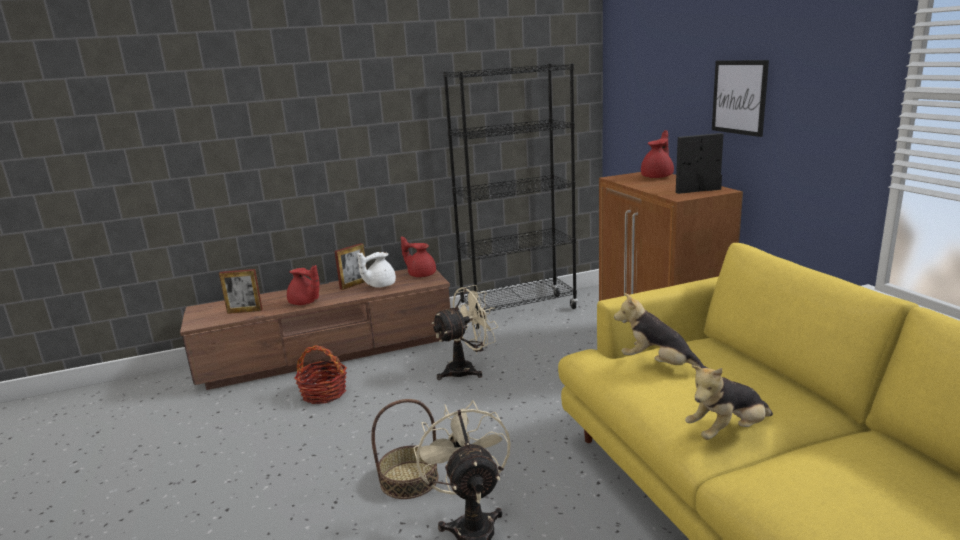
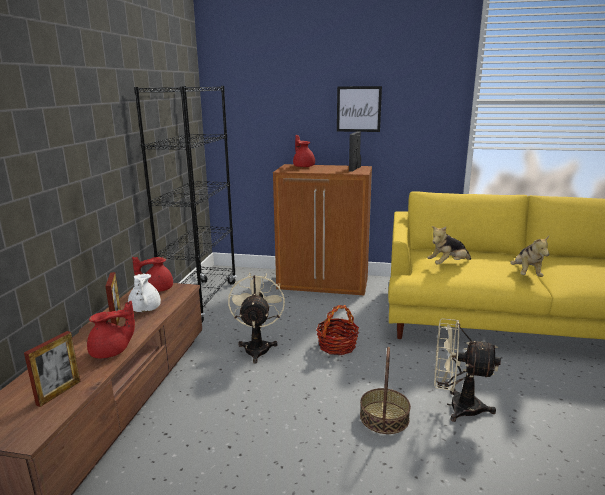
camera: 60 degrees left, 0 degrees up
(323, 393) = (195, 428): basket -> basket (337, 346)

